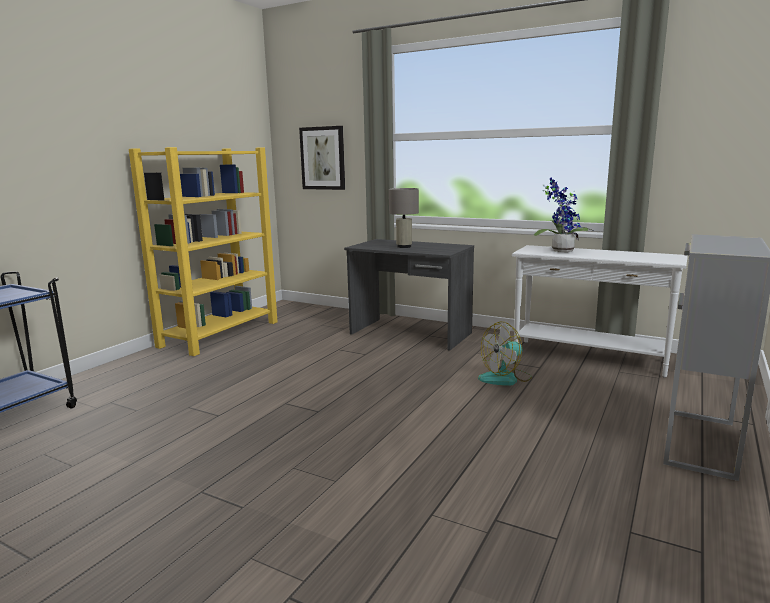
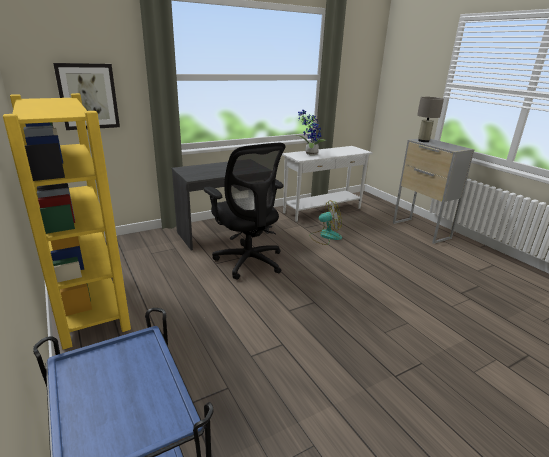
camera: 60 degrees left, 10 degrees up
(366, 358) = (246, 260): none -> black office chair
(404, 247) = (222, 170): grey table lamp -> grey table lamp (424, 141)
(505, 378) = (325, 236): fan -> fan turned 105 degrees counterclockwise

